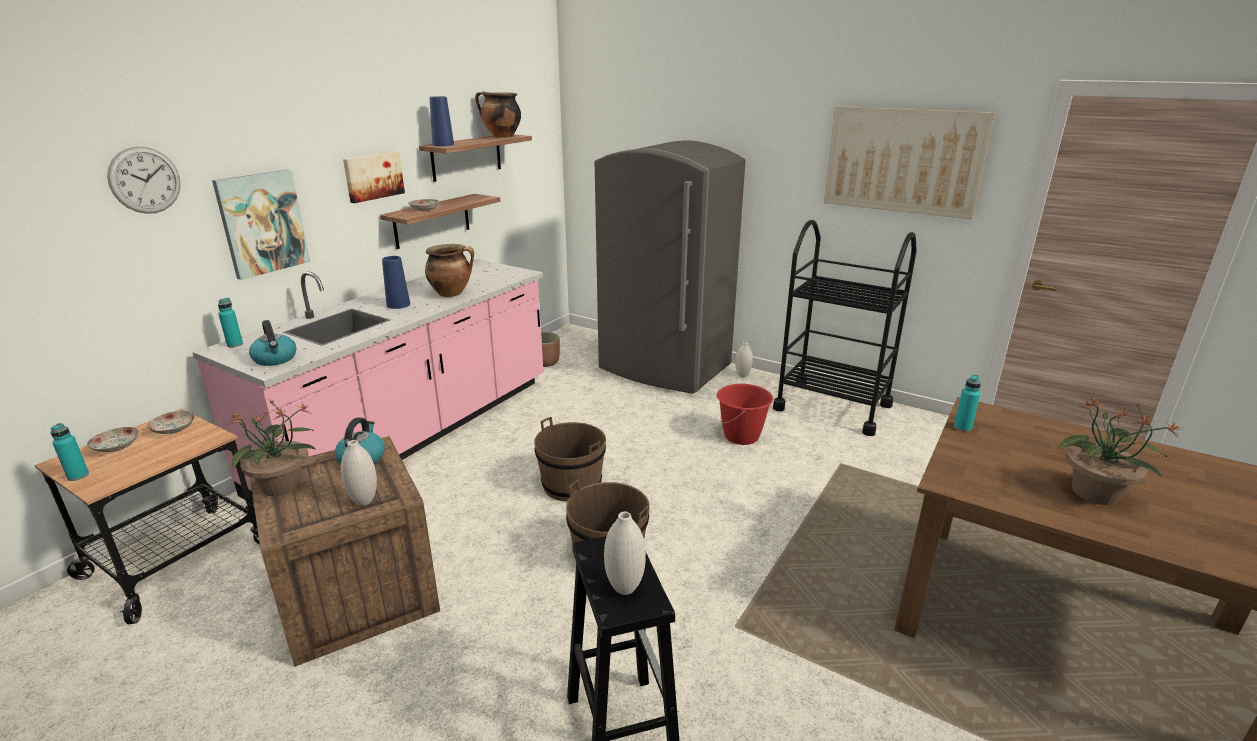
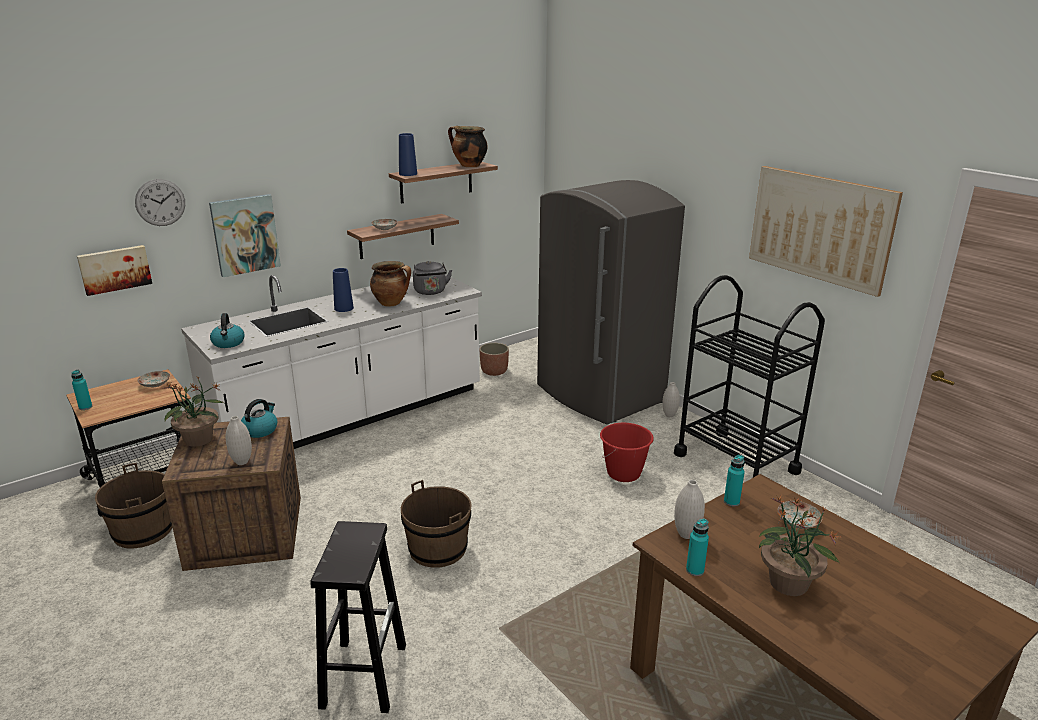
camera: 20 degrees right, 0 degrees up
(116, 447) = (116, 390): plate -> plate (797, 522)
(235, 344) = (210, 326): turquoise bottle -> turquoise bottle (695, 570)
(373, 176) = (343, 199): picture -> picture (115, 269)
(414, 433) = (351, 416): pink counter -> white counter
(487, 278) = (430, 292): none -> grey kettle
(572, 485) = (447, 485): brown bucket -> brown bucket (143, 531)
(624, 588) = (346, 559): white vase -> white vase (686, 534)

